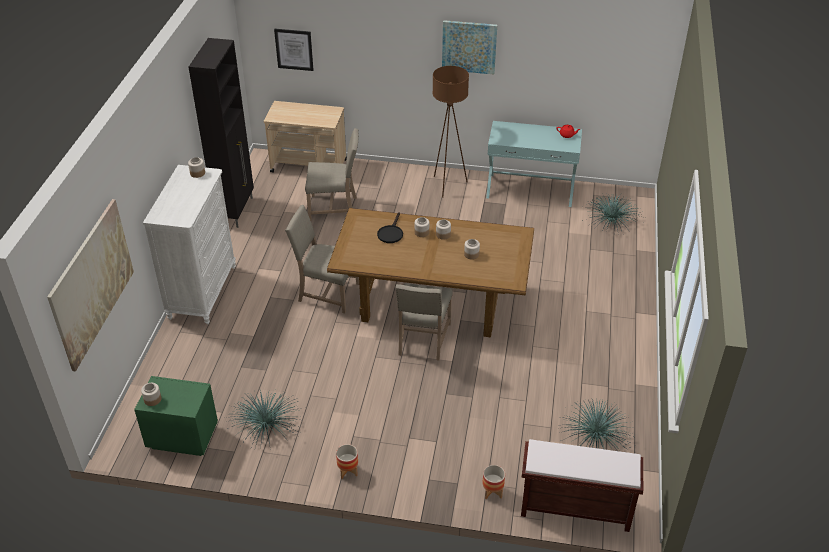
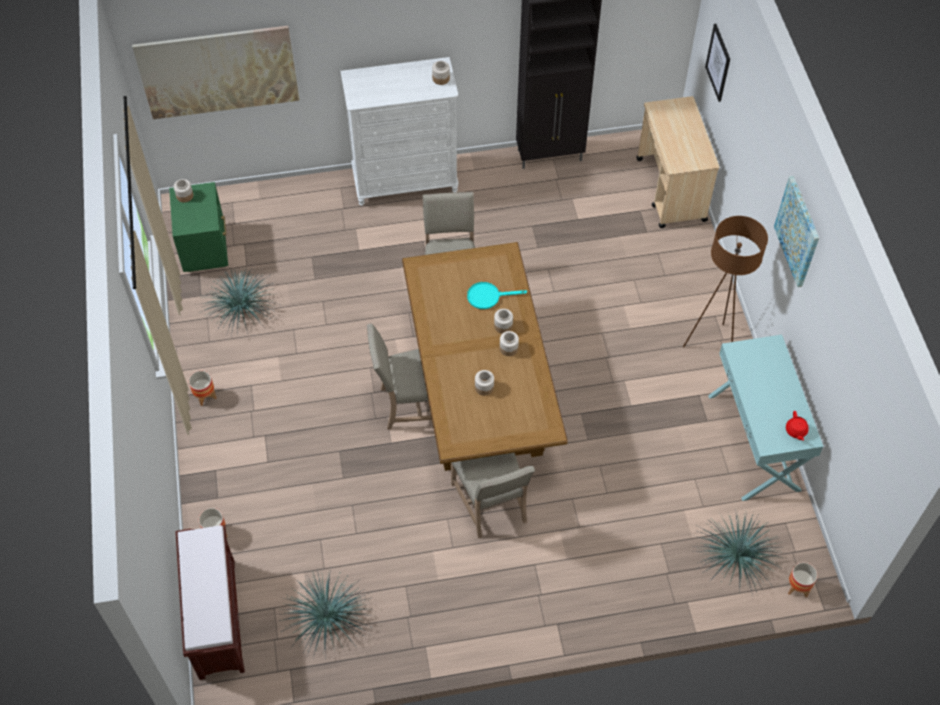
camera: 70 degrees right, 15 degrees up
(335, 207) = (604, 243): beige chair -> beige chair (491, 504)
(391, 233) = (488, 296): black frying pan -> turquoise frying pan
(639, 203) = (797, 587): none -> planter

